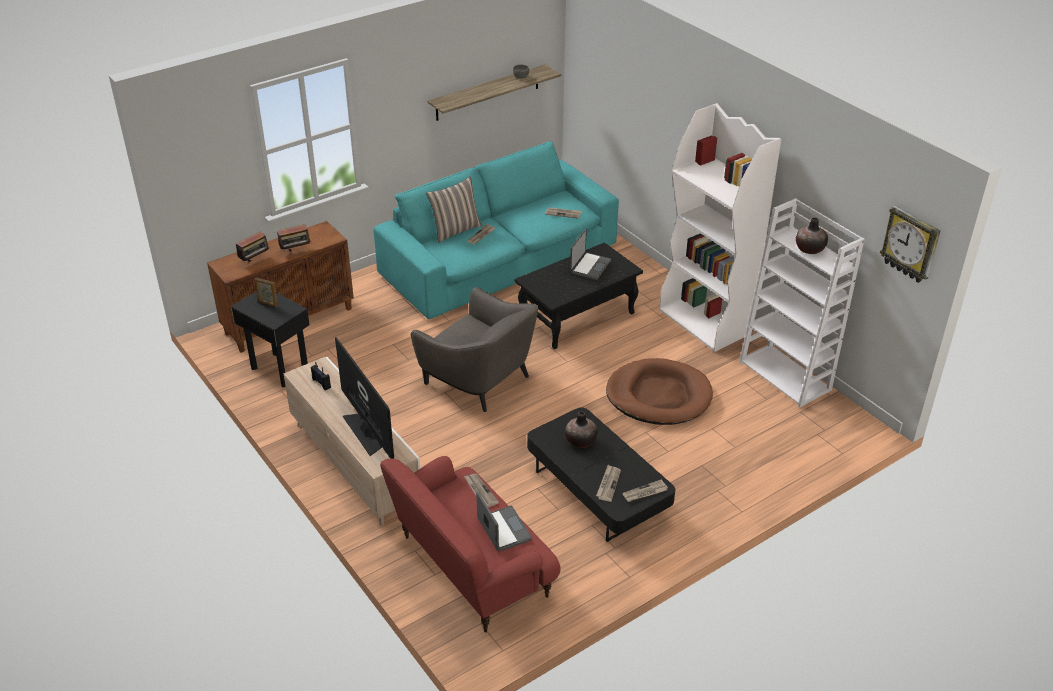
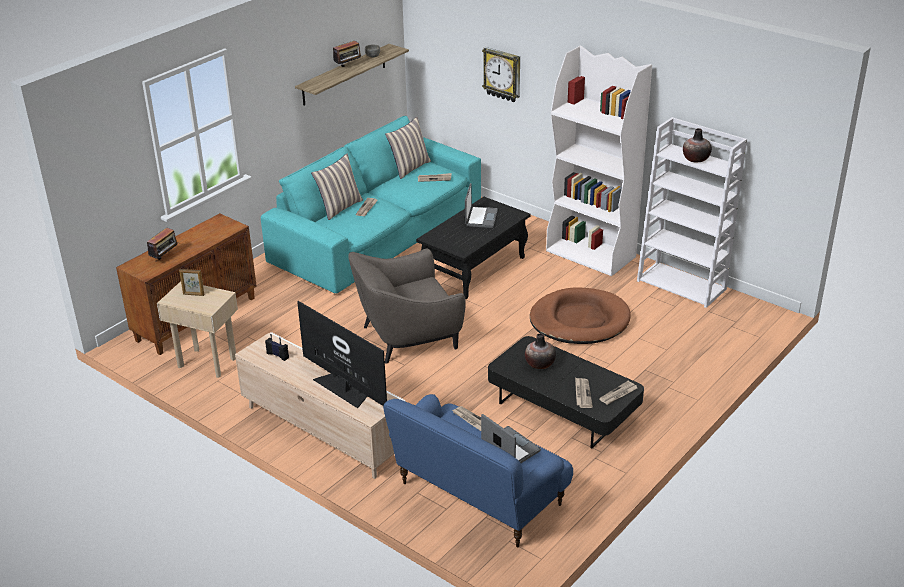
camera: 15 degrees left, 5 degrees down
(279, 369) = (207, 363): black side table -> beige side table
(296, 251) = (202, 243): radio -> radio (348, 66)
(472, 568) = (479, 496): red sofa -> blue sofa
(479, 379) = (408, 336): grey armchair -> grey armchair turned 135 degrees clockwise
(544, 197) = (409, 168): none -> pillow
(910, 244) = (793, 134): wall clock -> wall clock (502, 74)

